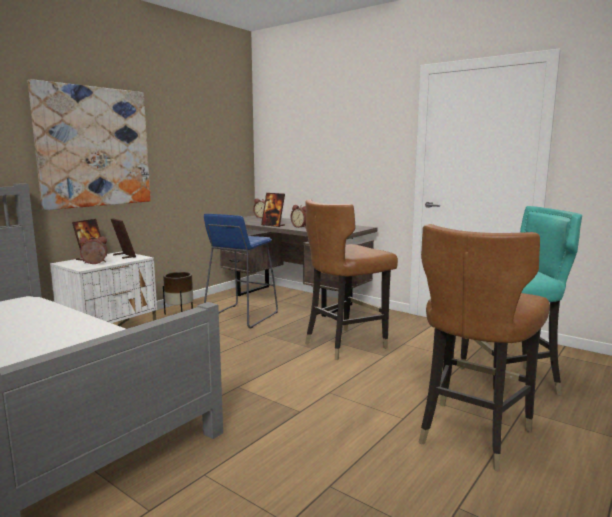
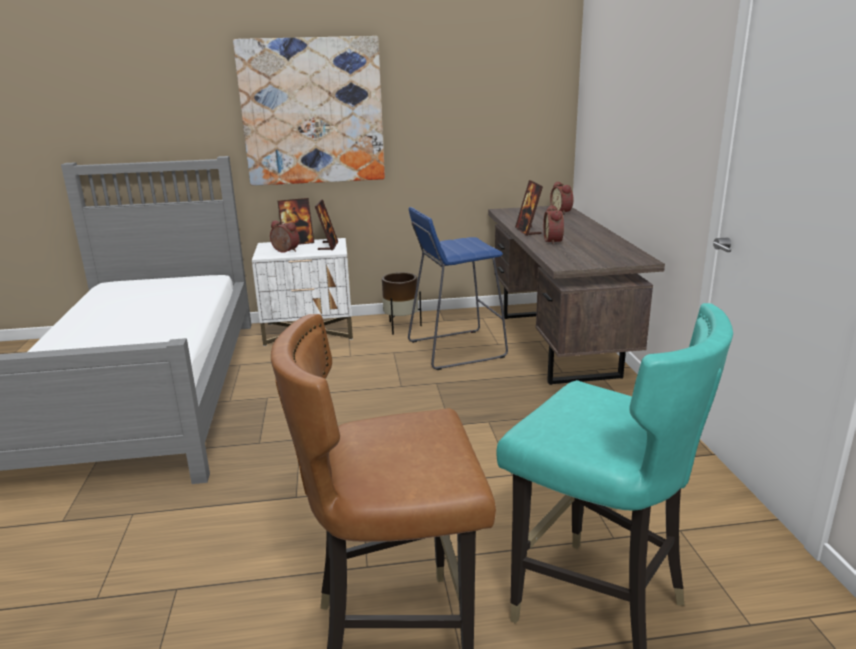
camera: 45 degrees right, 10 degrees up
(345, 344) = (496, 435): brown chair -> none

